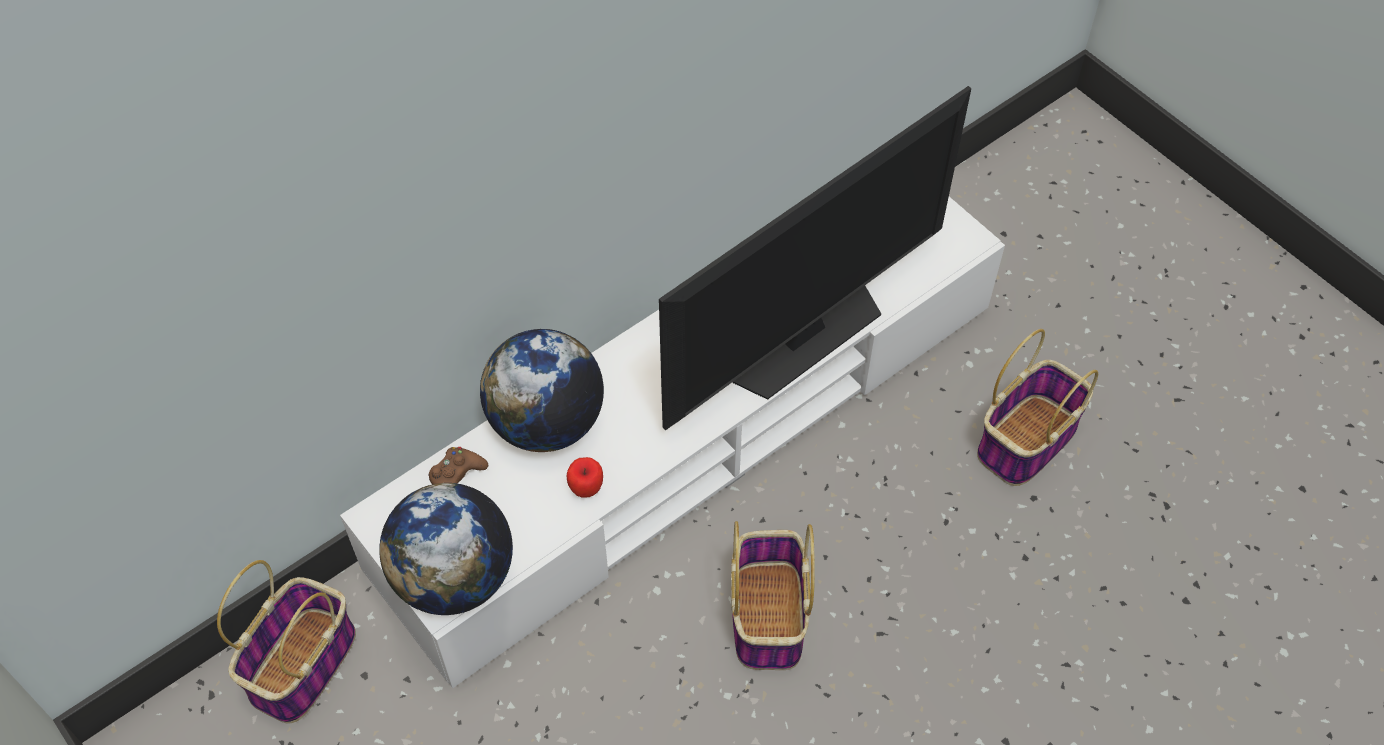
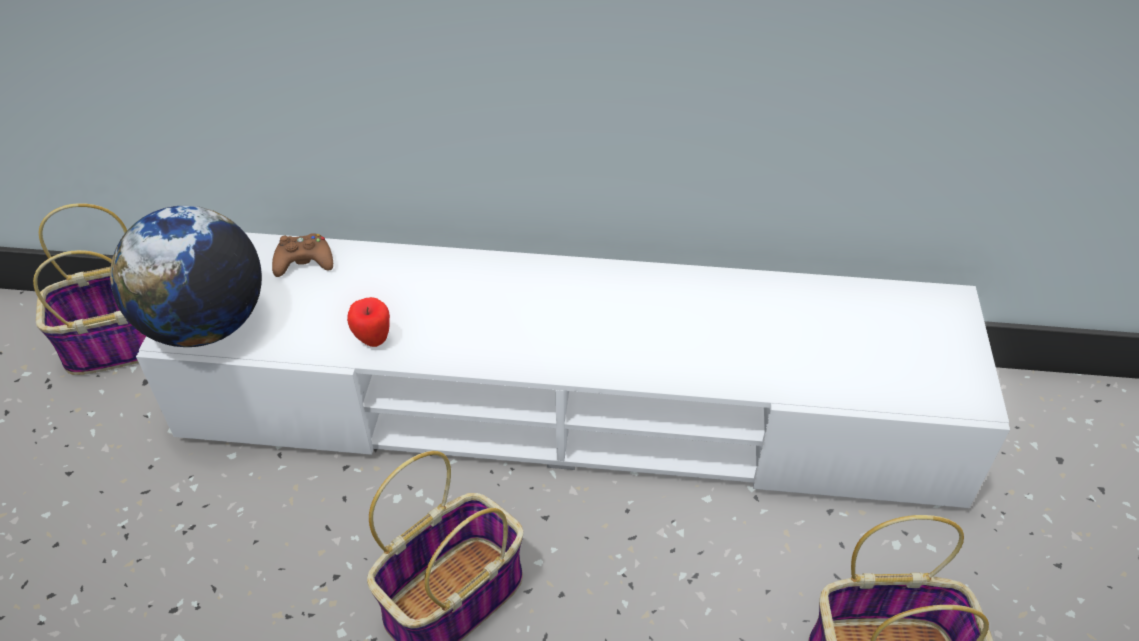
camera: 45 degrees right, 10 degrees down
(546, 423) = (412, 274): globe -> none
(802, 335) = (701, 360): television -> none

